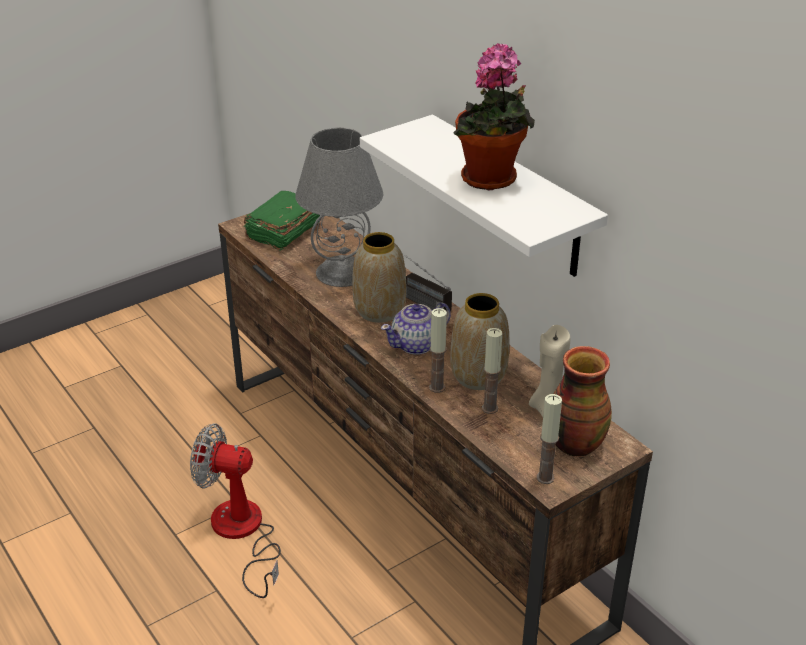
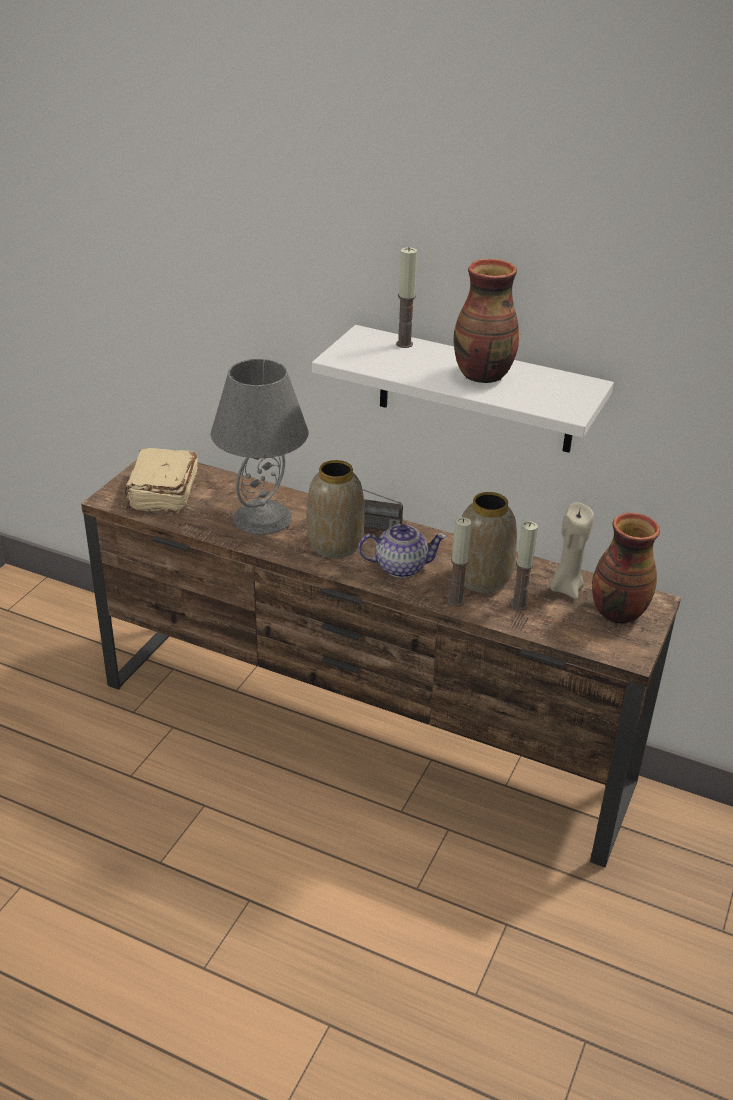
camera: 30 degrees left, 0 degrees up
(242, 534) = (232, 833): fan -> none
(283, 232) = (162, 493): green book -> beige book
(417, 345) = (400, 567): teapot -> teapot turned 120 degrees counterclockwise
(491, 181) = (484, 375): potted plant -> vase
(545, 478) = (621, 650): candle -> candle (404, 344)

